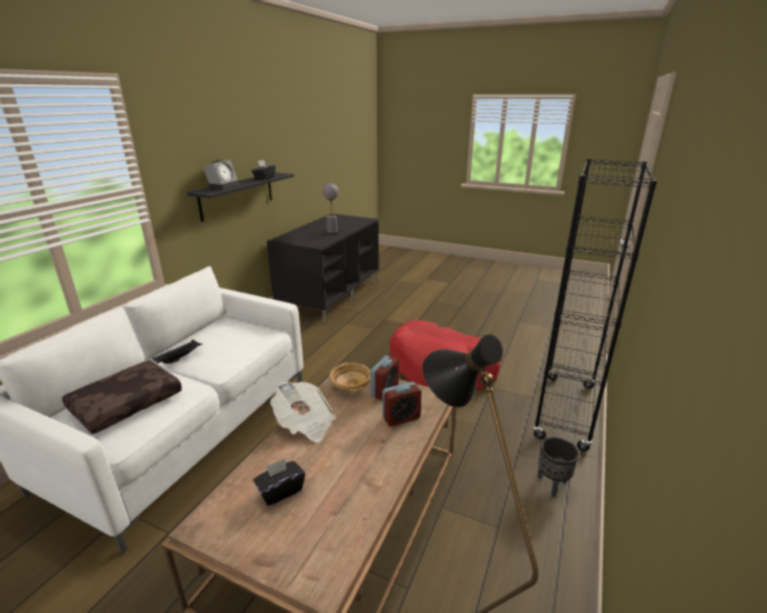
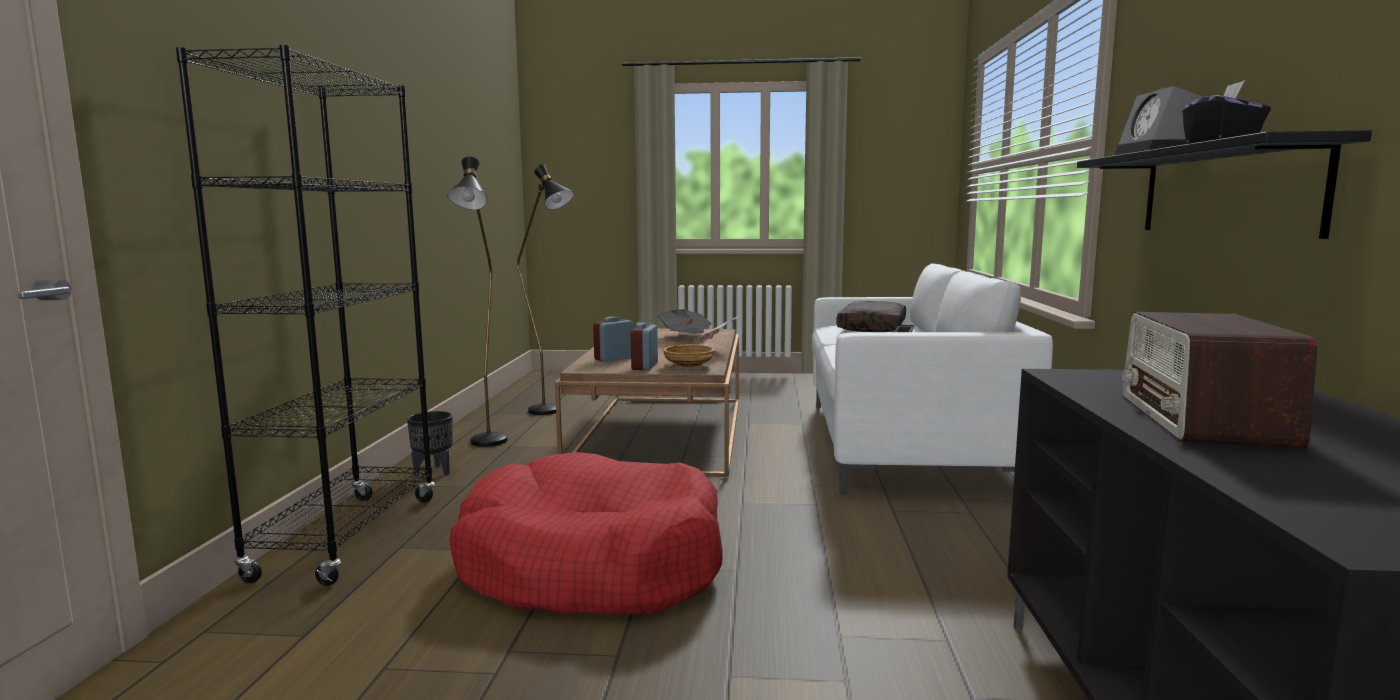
camera: 160 degrees right, 15 degrees down
(280, 491) = (685, 337): black tissue box -> newspaper
(332, 232) = (1202, 420): grey table lamp -> radio
(520, 537) = (487, 445): none -> black floor lamp

